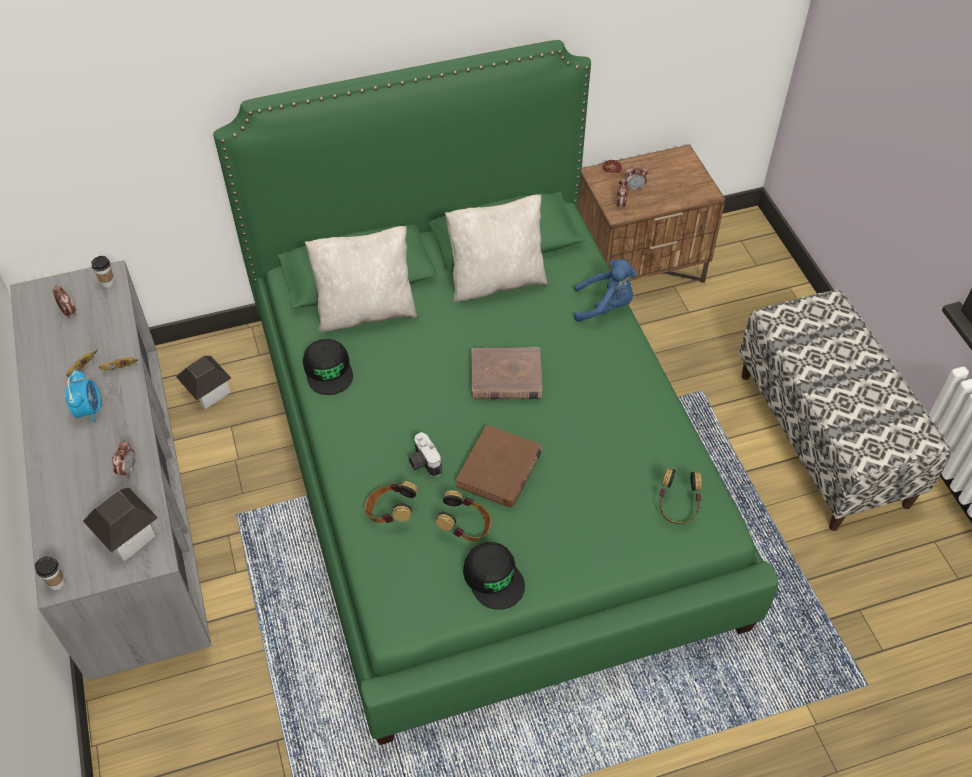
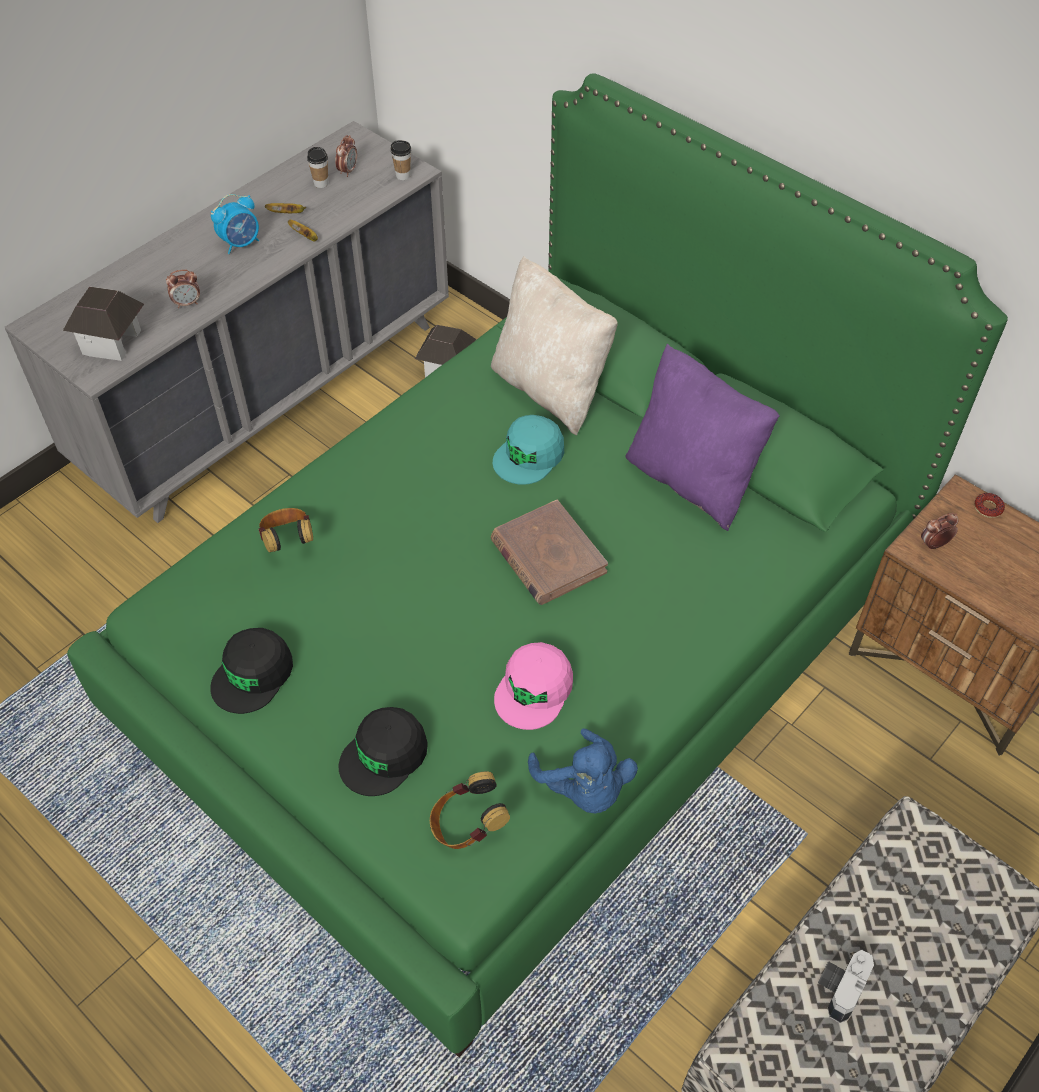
camera: 60 degrees right, 0 degrees up
(57, 583) = (36, 324): cup -> cup (321, 183)
(328, 370) = (444, 399): black cap -> black cap (384, 755)
(415, 348) = (529, 456): none -> turquoise cap
(423, 463) = (370, 537): camera -> camera (839, 987)
(465, 527) = (306, 616): headphones -> none
(496, 280) = (692, 480): beige pillow -> purple pillow
(499, 469) = (406, 610): brown book -> none
(602, 431) = (534, 690): none -> pink cap
(605, 306) = (741, 606): blue plush toy -> blue plush toy (584, 788)
(634, 188) = (977, 546): alarm clock -> none

